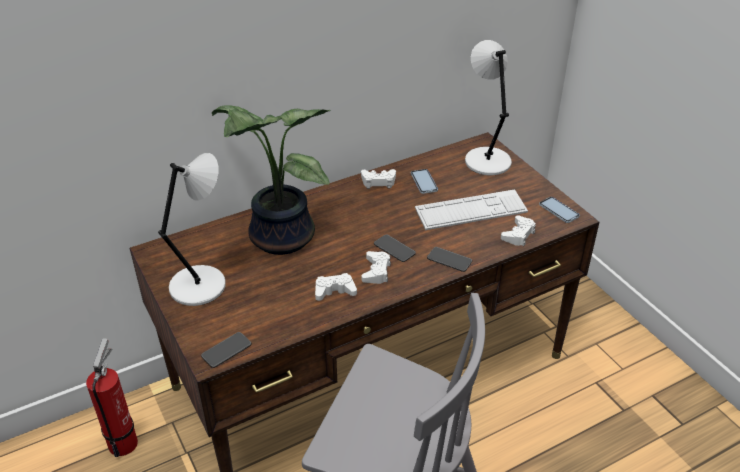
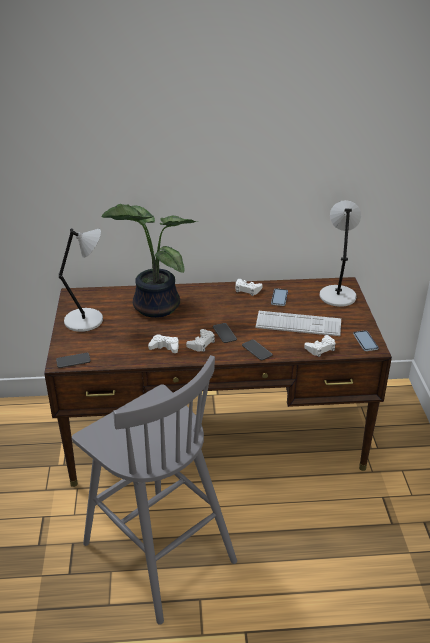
camera: 25 degrees right, 5 degrees down
(124, 440) = (34, 422): fire extinguisher -> none

